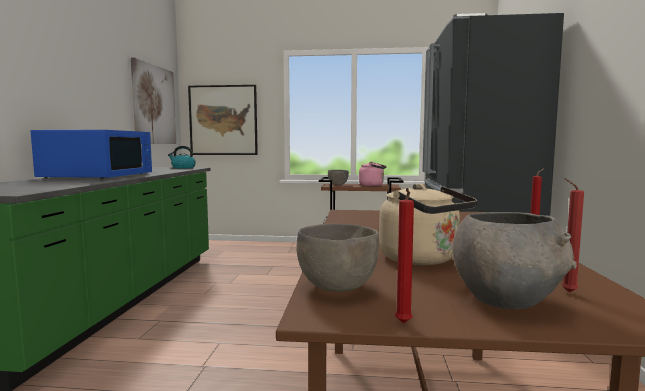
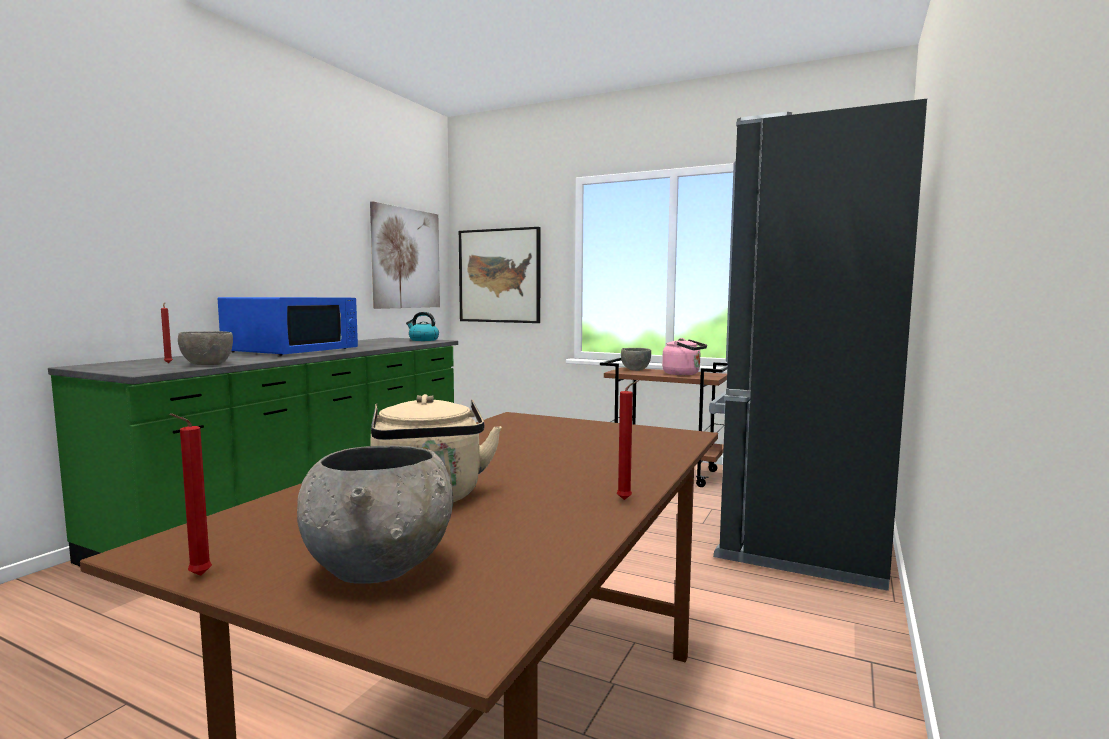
camera: 20 degrees right, 0 degrees up
(337, 287) = (245, 521): grey bowl -> grey bowl (207, 365)
(566, 292) = (485, 572): red candle -> red candle (168, 363)

